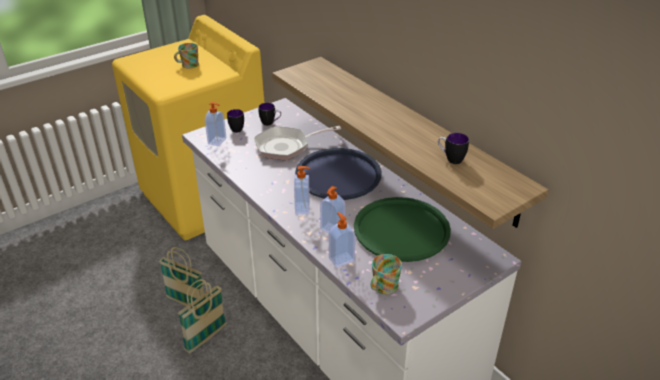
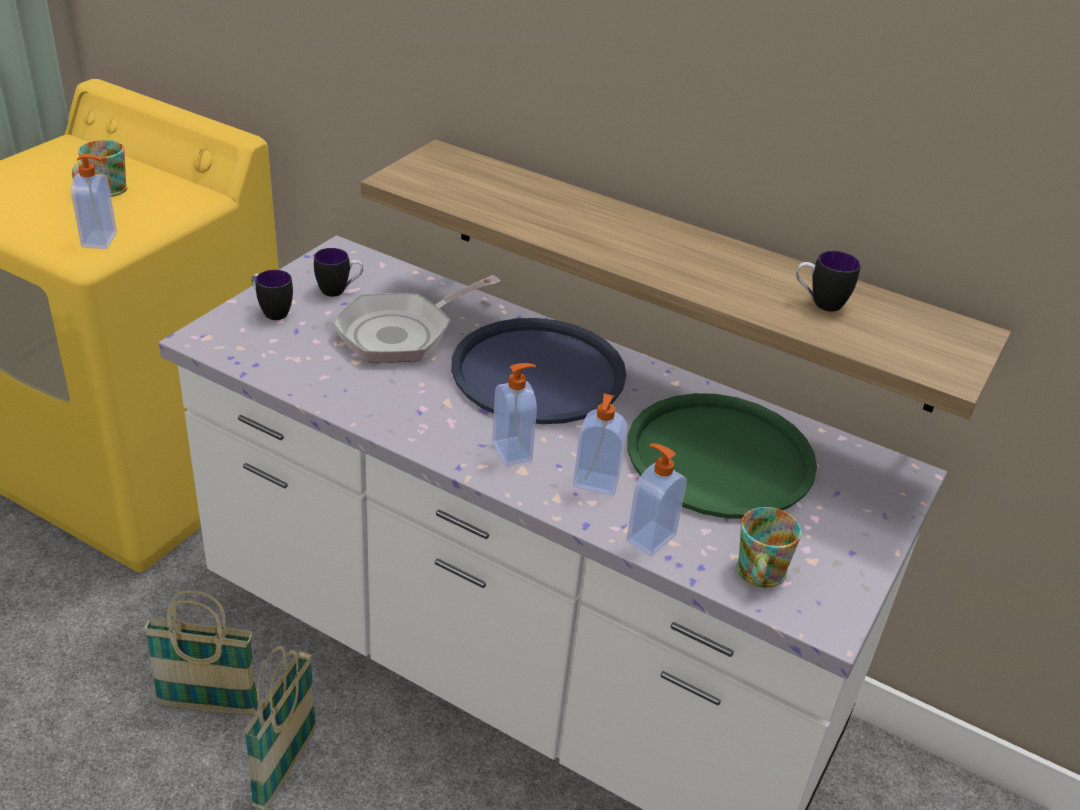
camera: 25 degrees left, 0 degrees up
(217, 141) = (249, 344): soap dispenser -> soap dispenser (101, 240)

